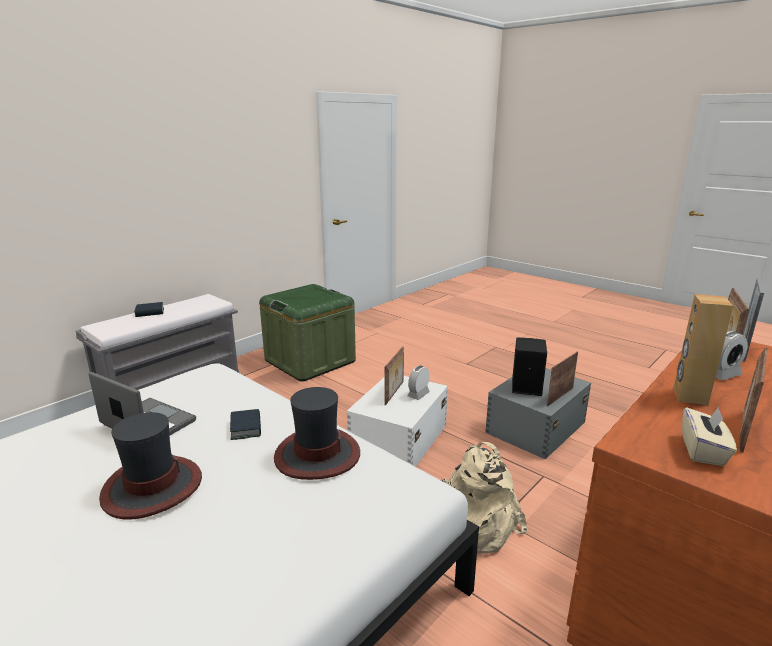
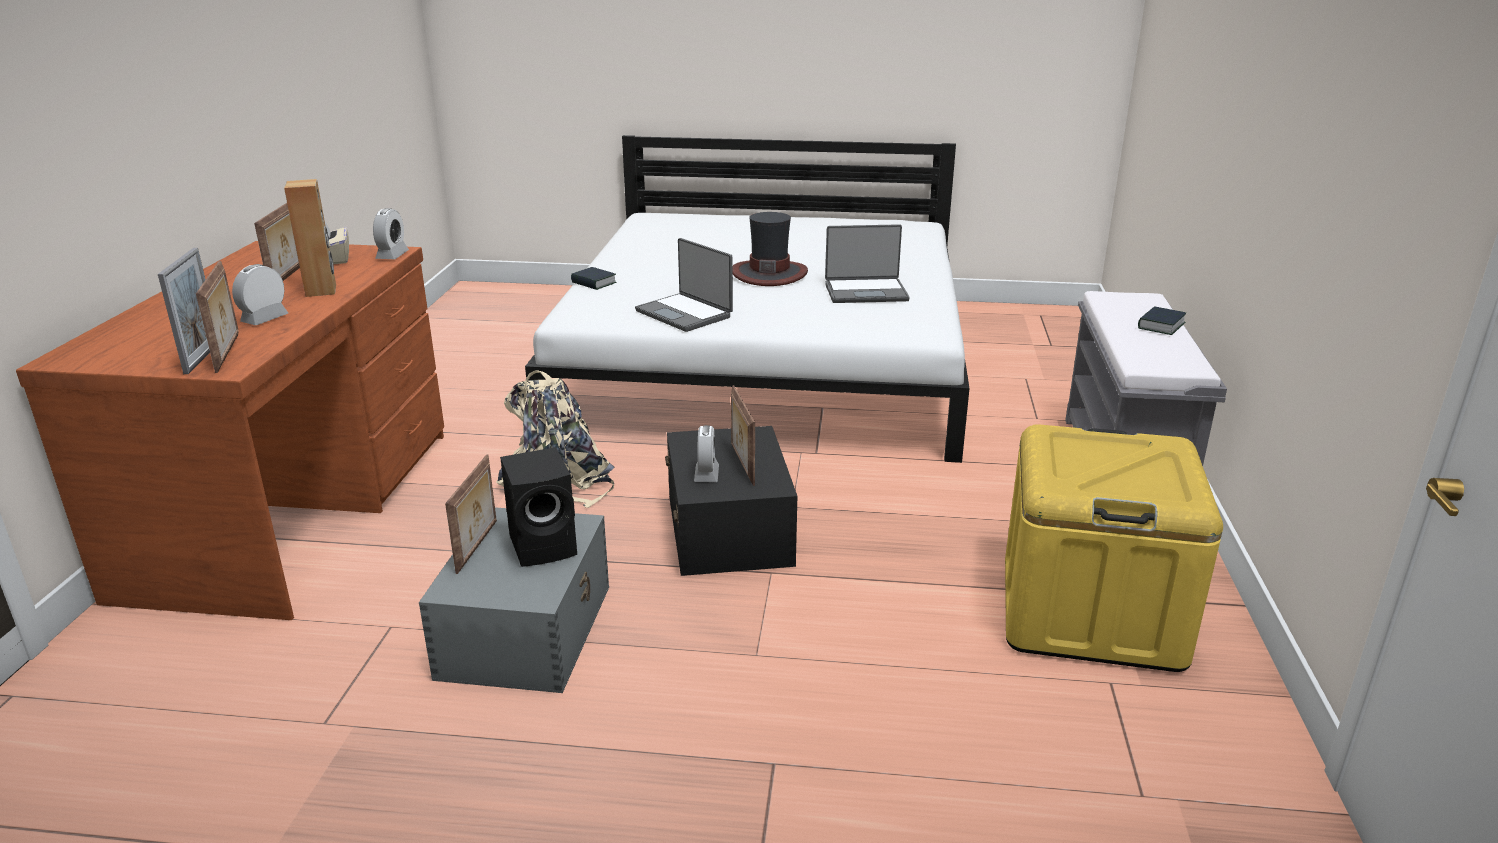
camera: 145 degrees right, 5 degrees up
(246, 428) = (779, 311): book -> book (594, 283)
(310, 361) = (1090, 612): green storage box -> yellow storage box
(317, 455) = (685, 313): hat -> laptop
(398, 439) = (729, 529): white storage box -> black storage box
(629, 436) = (392, 255): none -> alarm clock

